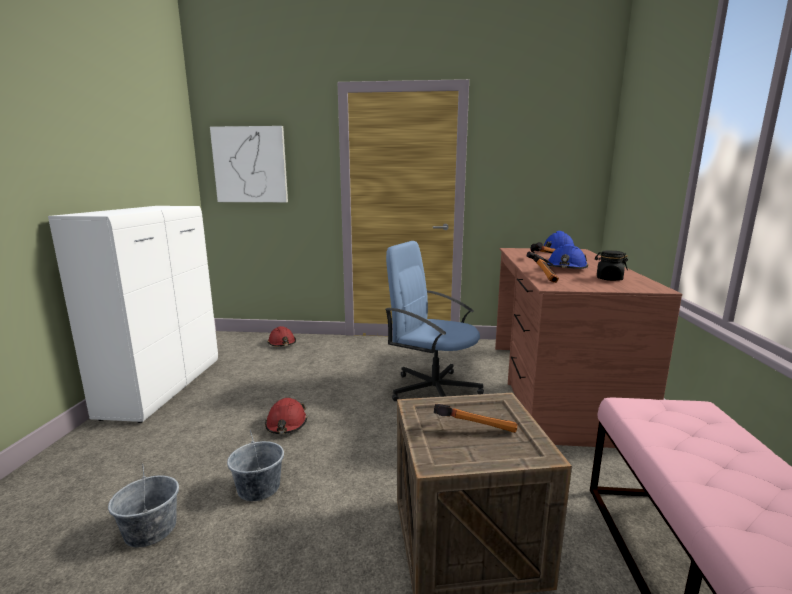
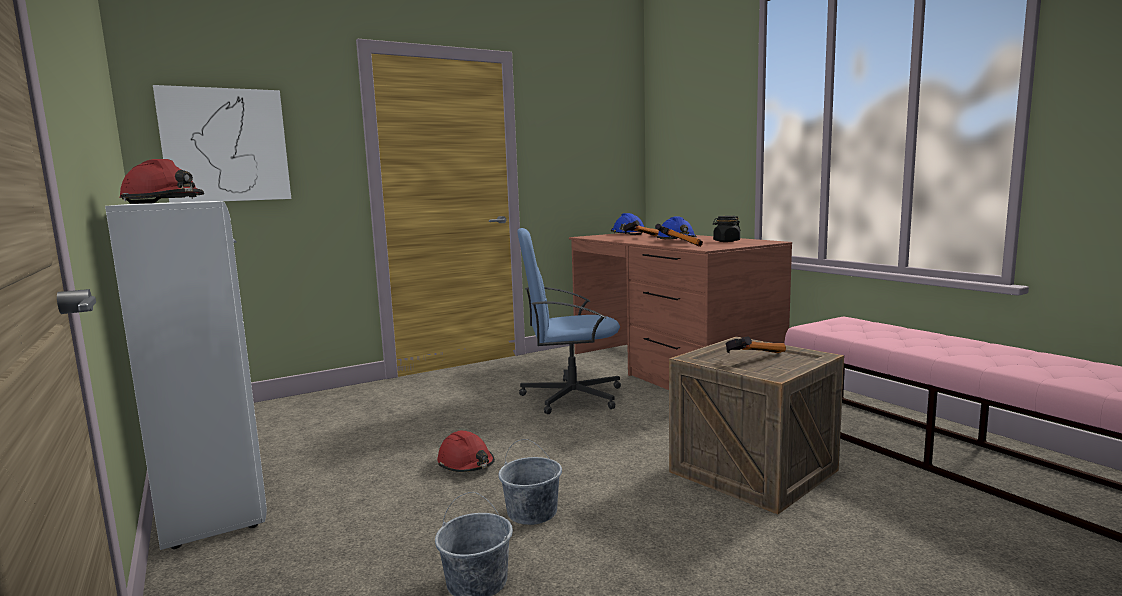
camera: 35 degrees left, 5 degrees down
(282, 343) = (311, 405): red hard hat -> red hard hat (164, 202)

